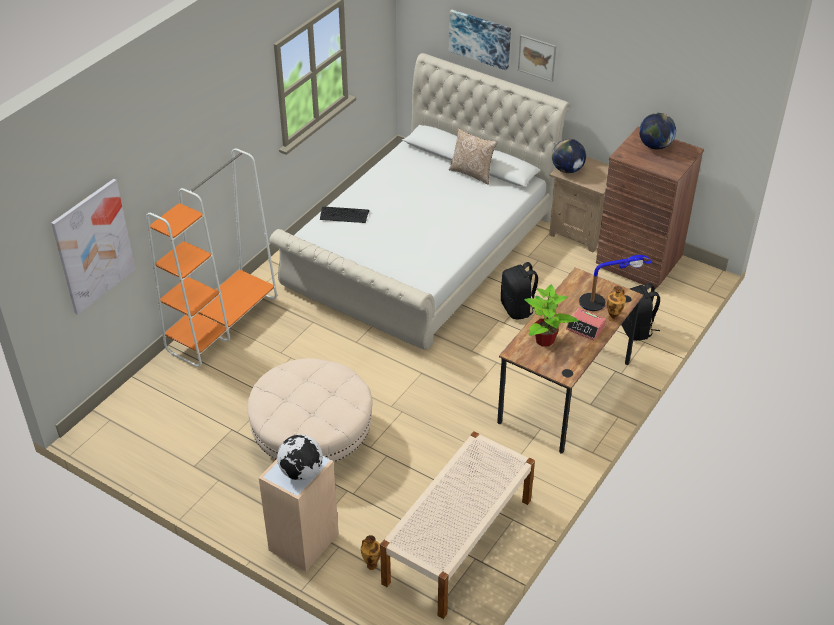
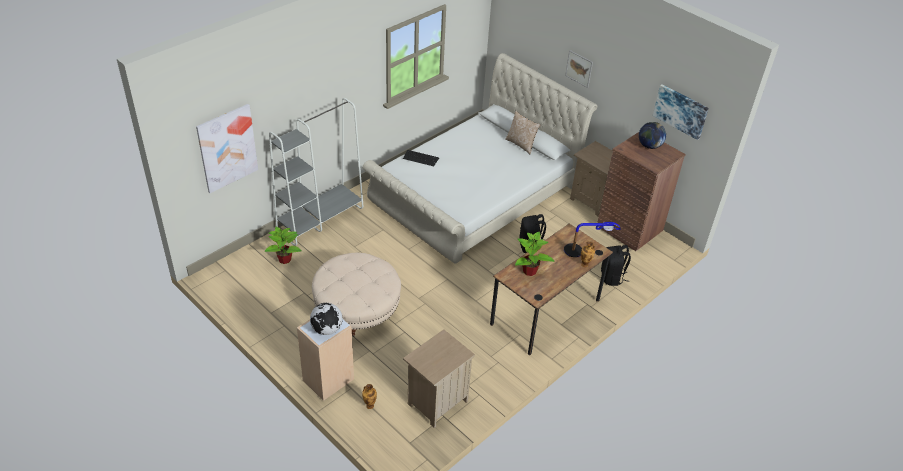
camera: 10 degrees right, 0 degrees up
(190, 388) = (285, 259): none -> potted plant
(223, 325) = (321, 220): orange clothes rack -> grey clothes rack
(459, 541) = (436, 402): beige bench -> beige nightstand
(480, 38) = (542, 48): picture -> picture (681, 111)
(567, 170) = (587, 153): globe -> none
(585, 328) = (562, 268): alarm clock -> none

